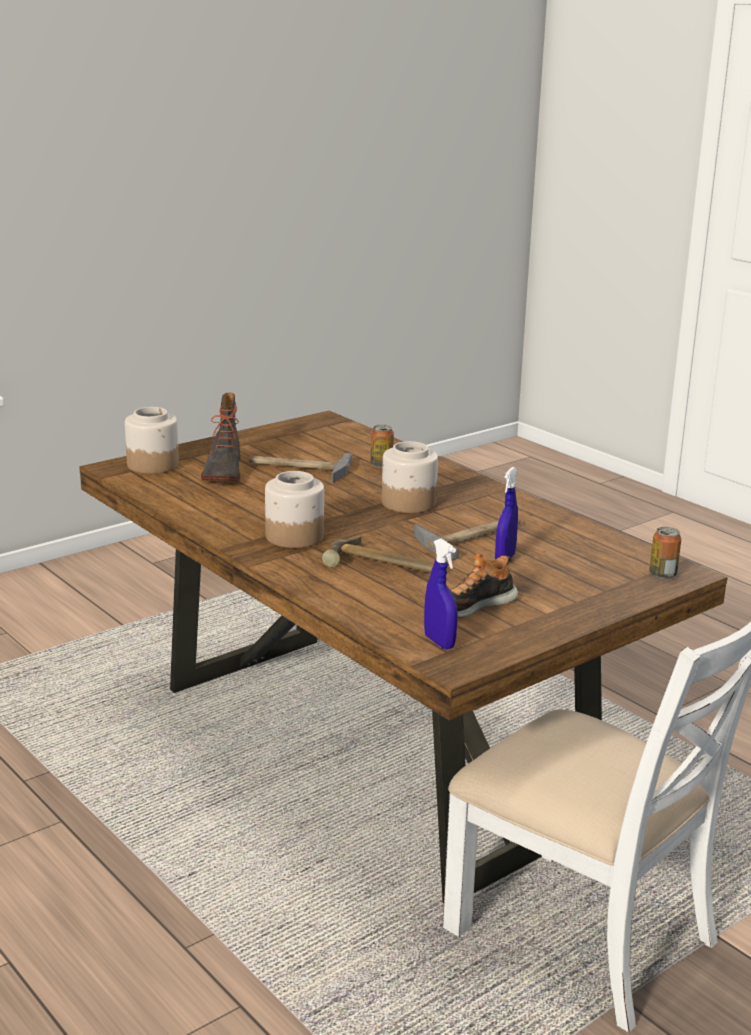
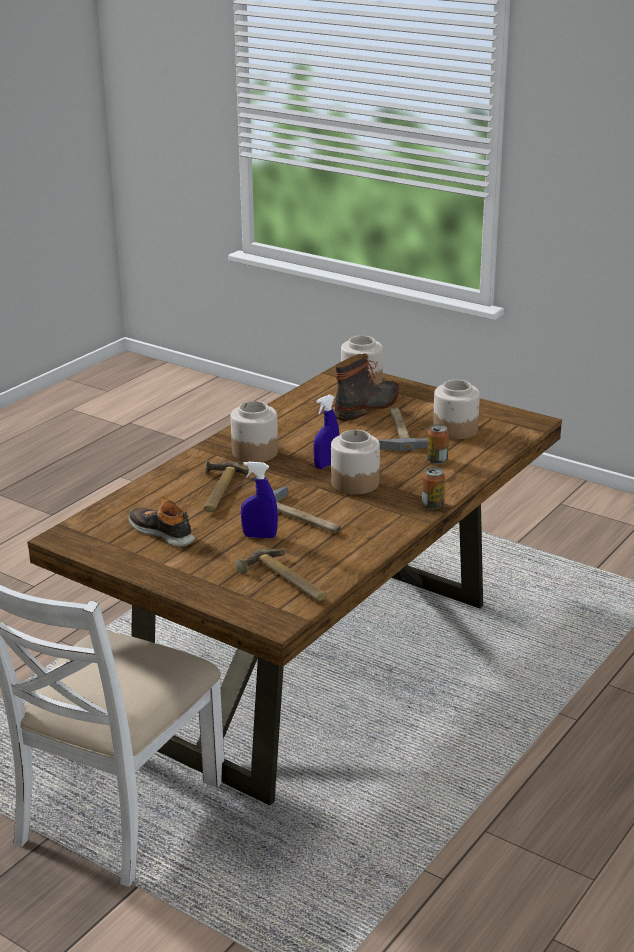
camera: 75 degrees right, 5 degrees up
(222, 471) = (368, 406): boot -> boot turned 150 degrees clockwise
(317, 447) = (456, 430): none -> jar
(439, 642) = (96, 528): blue spray bottle -> blue spray bottle (326, 464)
(609, 560) = (284, 582): none -> hammer
(662, 574) = (266, 610): can -> can (432, 505)

